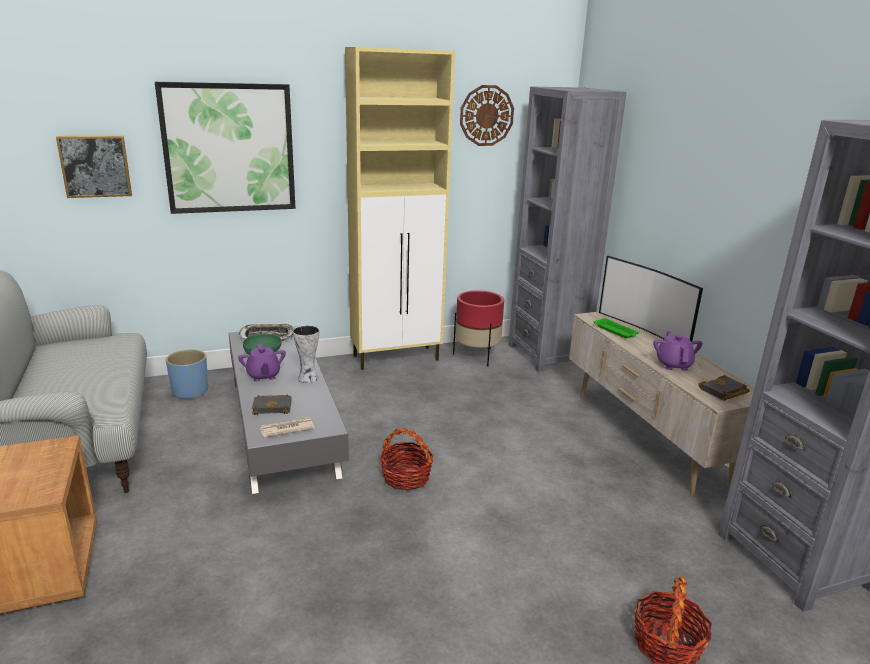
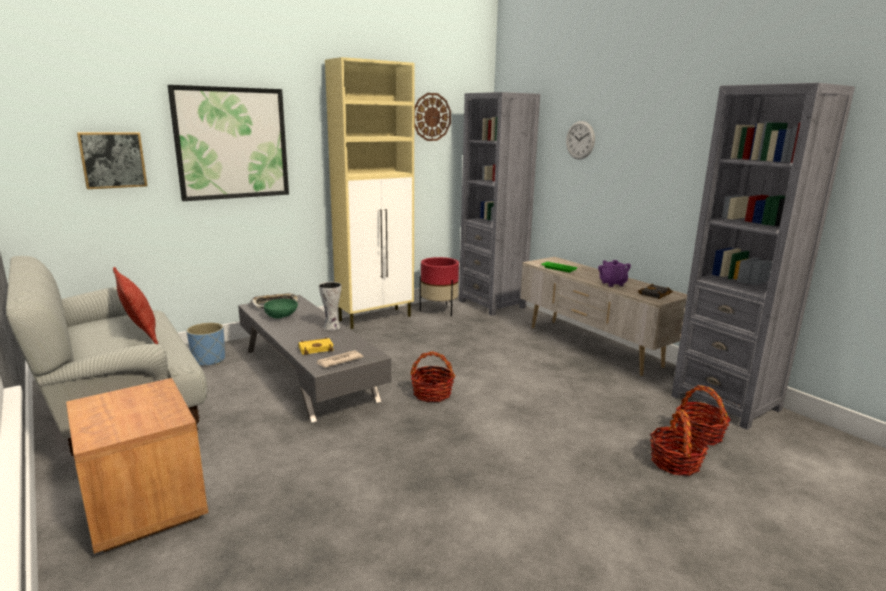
camera: 15 degrees left, 5 degrees down
(100, 359) = (139, 329): none -> pillow
(263, 376) = (292, 329): purple teapot -> none
(273, 407) = (317, 348): black book -> yellow book
(644, 330) = (578, 266): television -> none
(668, 160) = (580, 140): none -> wall clock
(726, 605) = (699, 434): none -> basket

